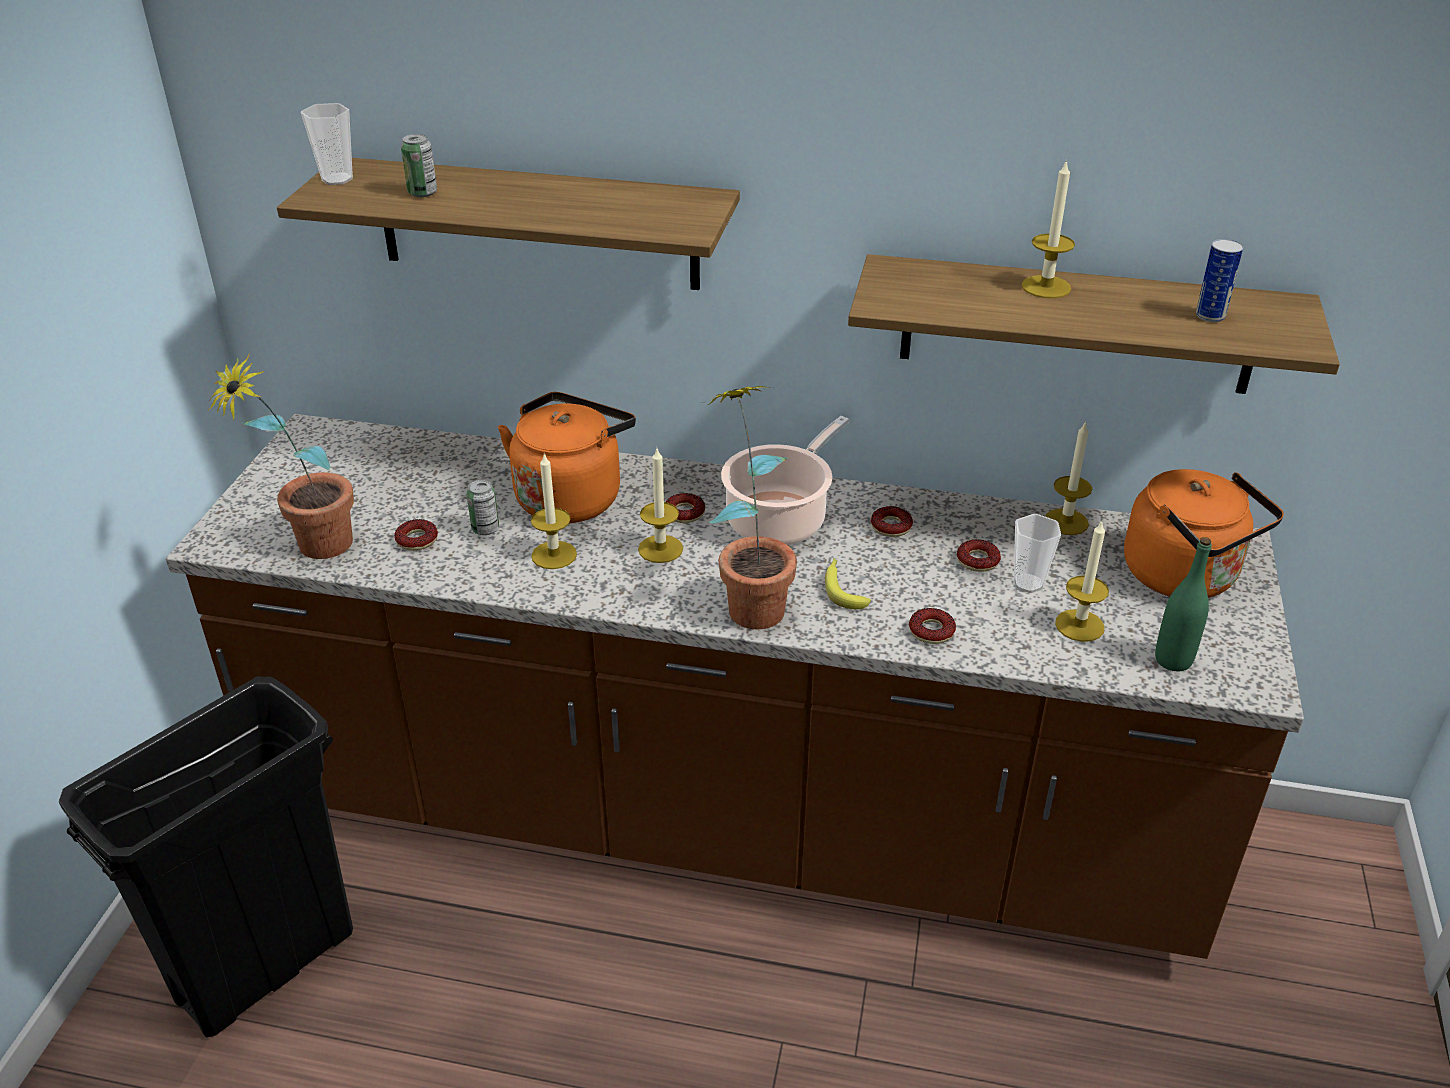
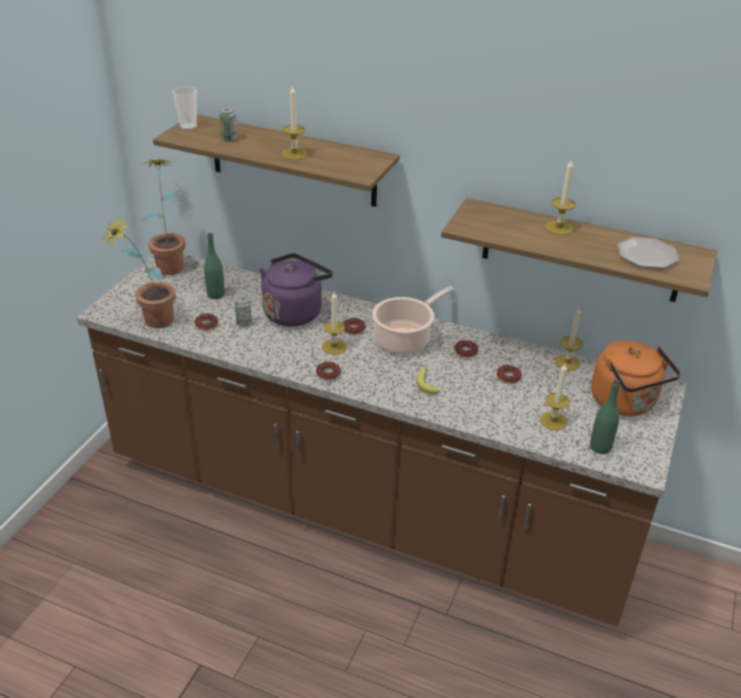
camera: 10 degrees right, 0 degrees up
(268, 965) = (104, 542): black trash can -> none
(419, 484) = (216, 295): none -> green bottle
(554, 555) = (276, 342): candle -> candle (294, 154)
(571, 496) = (295, 312): orange kettle -> purple kettle
(750, 600) = (374, 381): potted plant -> potted plant (170, 263)
(931, 631) = (468, 412): donut -> donut (328, 374)
(1028, 583) = (532, 394): cup -> none
(1210, 316) = (646, 255): can -> plate

